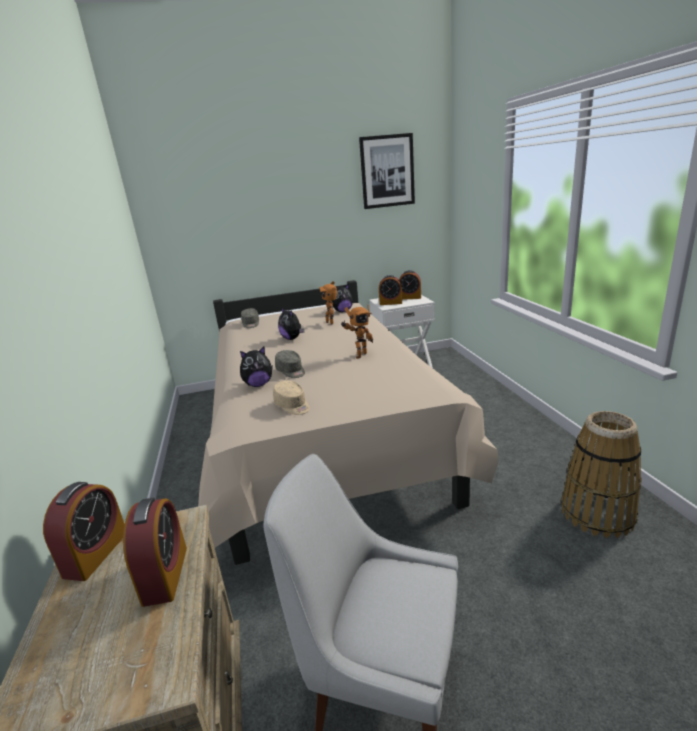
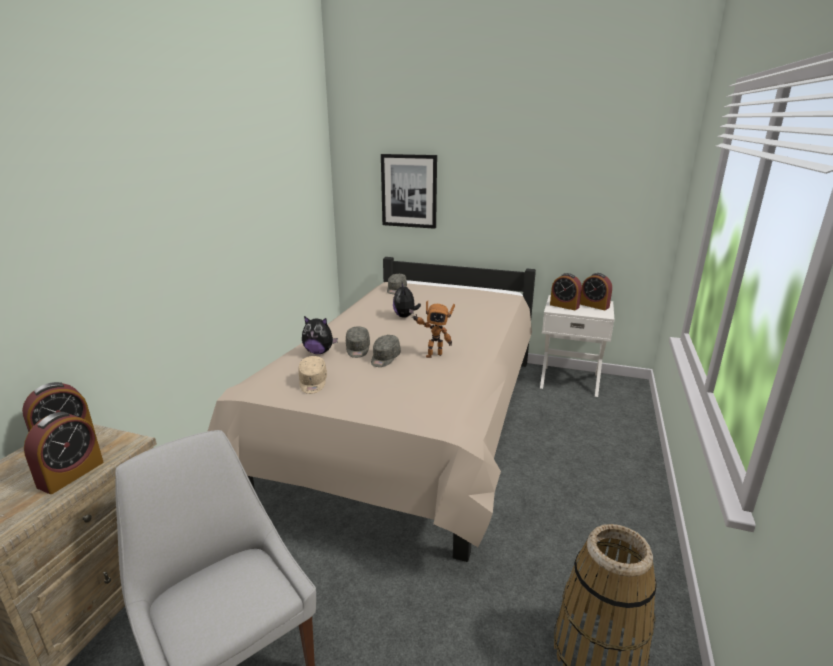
camera: 30 degrees right, 0 degrees up
(325, 370) = (384, 358): none -> grey cap
(331, 322) = (461, 310): toy robot -> none
(342, 311) = (490, 301): plush toy -> none
(387, 171) = (600, 150): picture -> picture (409, 191)

